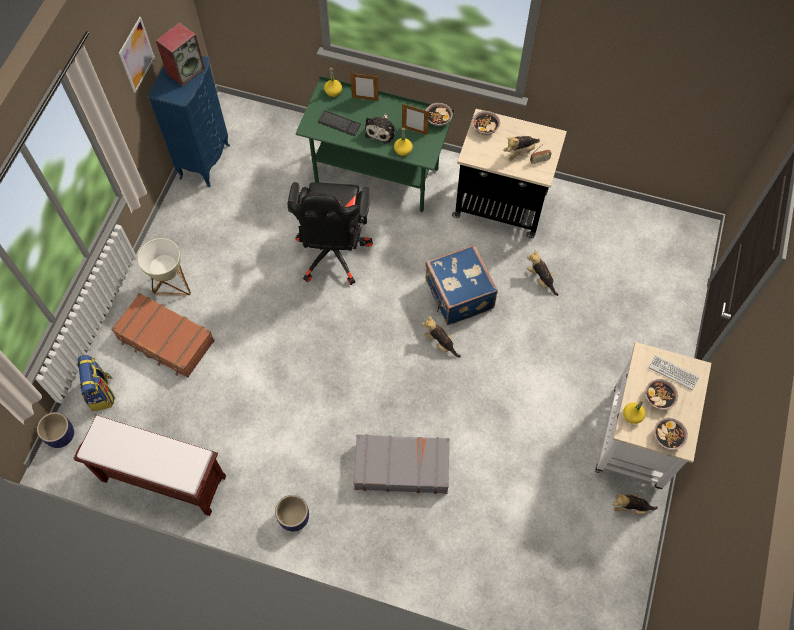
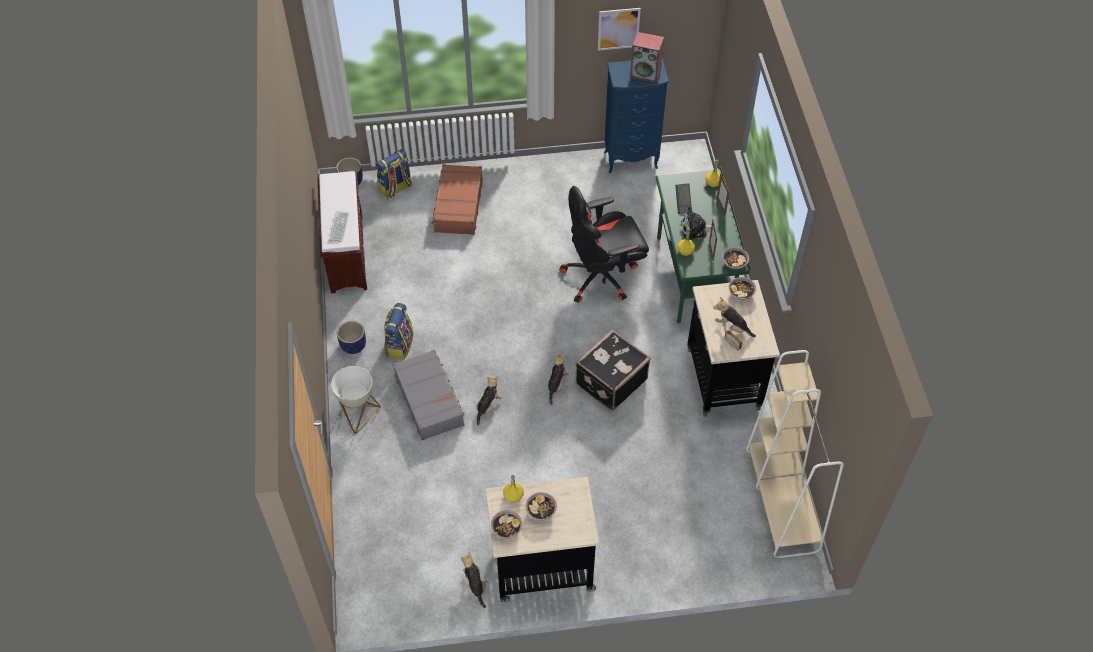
camera: 65 degrees right, 10 degrees down
(171, 284) = (507, 188): planter -> planter (359, 414)
(317, 470) = (399, 345): none -> backpack
(458, 295) = (610, 381): blue suitcase -> black suitcase
(541, 279) = (664, 438): plush toy -> plush toy (488, 407)
(635, 440) = (542, 569): white cart -> black cart
(642, 221) = (781, 502): none -> beige clothes rack
(673, 372) = (572, 515): keyboard -> keyboard (339, 227)

